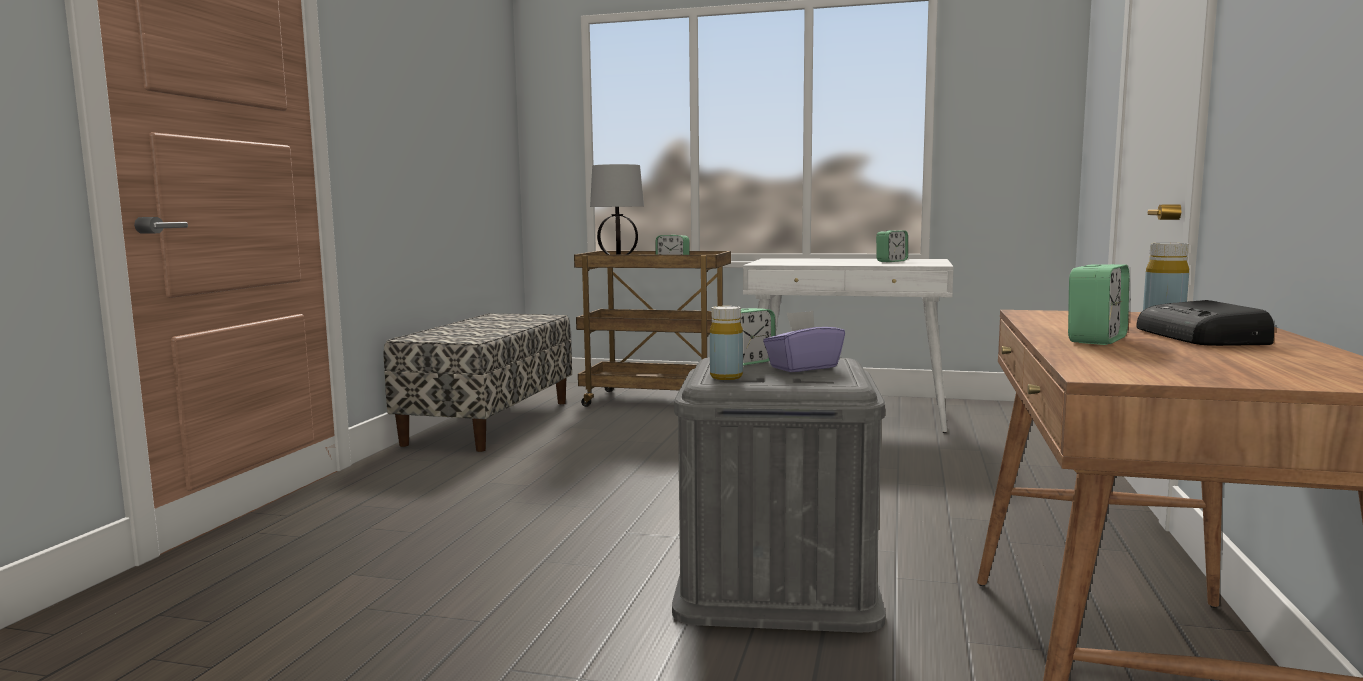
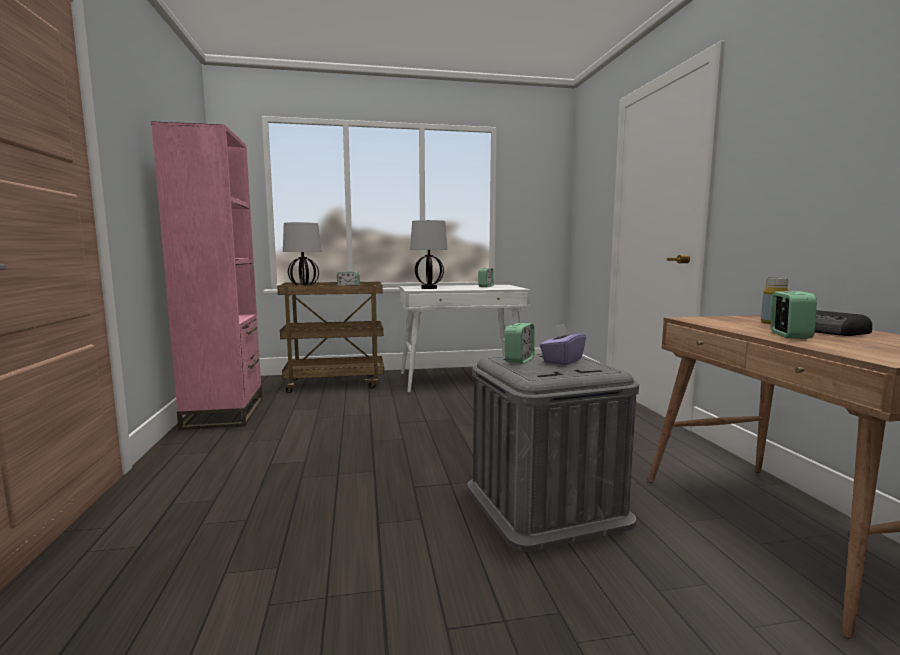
camera: 25 degrees left, 0 degrees up
(489, 422) = (224, 413): bench -> pink bookcase
(726, 377) = (534, 373): yellow bottle -> none
(791, 262) = (428, 288): none -> table lamp

